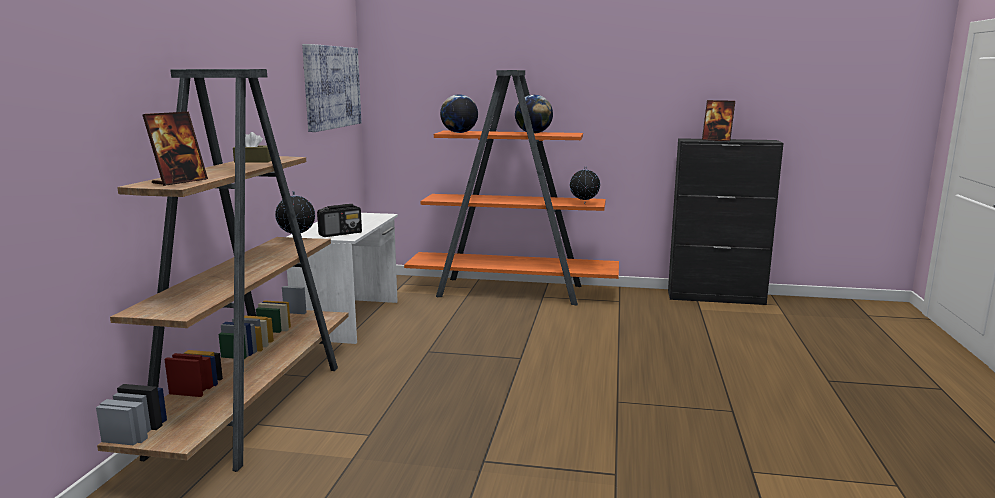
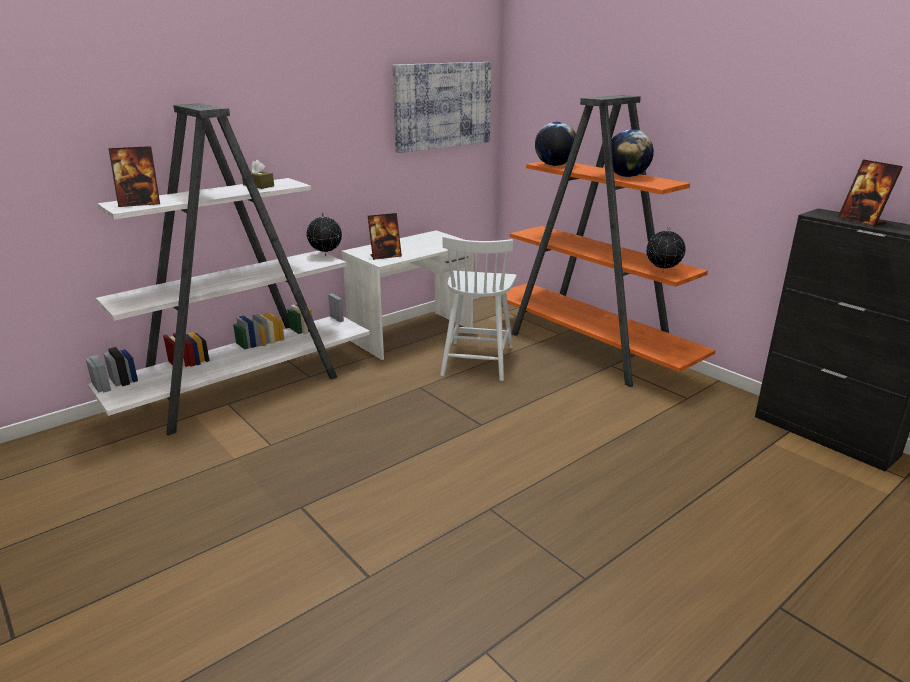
camera: 40 degrees right, 10 degrees up
(253, 406) = (245, 388): brown bookcase -> white bookcase
(341, 234) = (385, 256): radio -> picture frame
(440, 320) = (477, 360): none -> white chair

